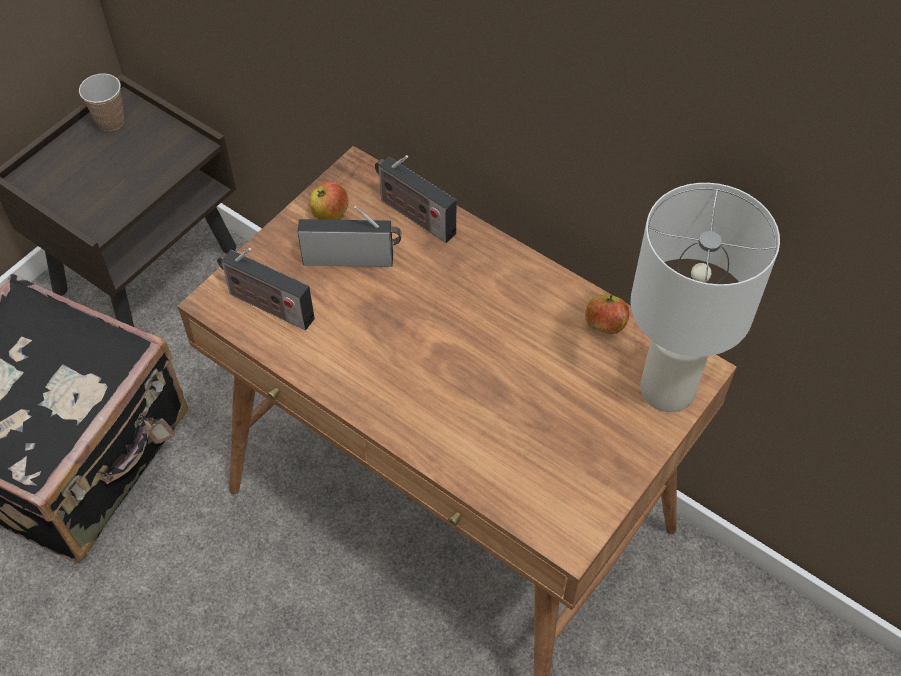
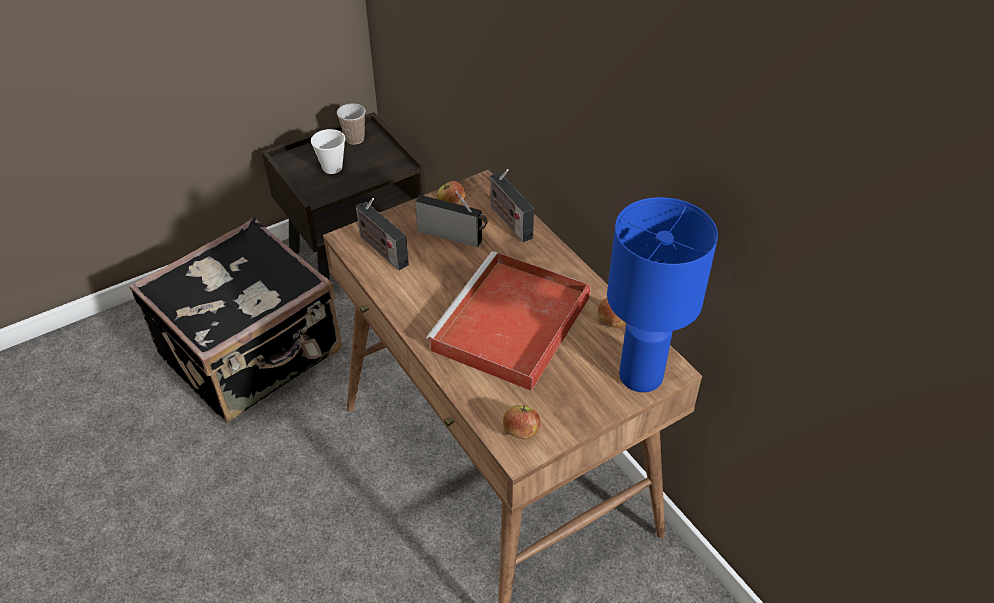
camera: 20 degrees right, 10 degrees down
(100, 174) = (332, 168): none -> cup
(484, 368) = (510, 326): none -> red tray
(561, 512) = (521, 432): none -> apple
(669, 388) = (642, 375): white table lamp -> blue table lamp

